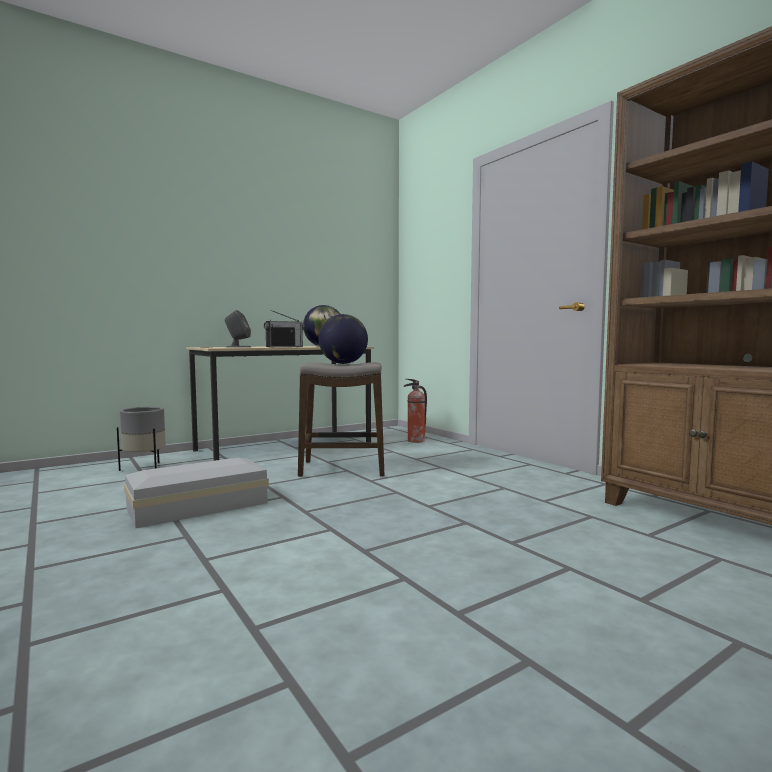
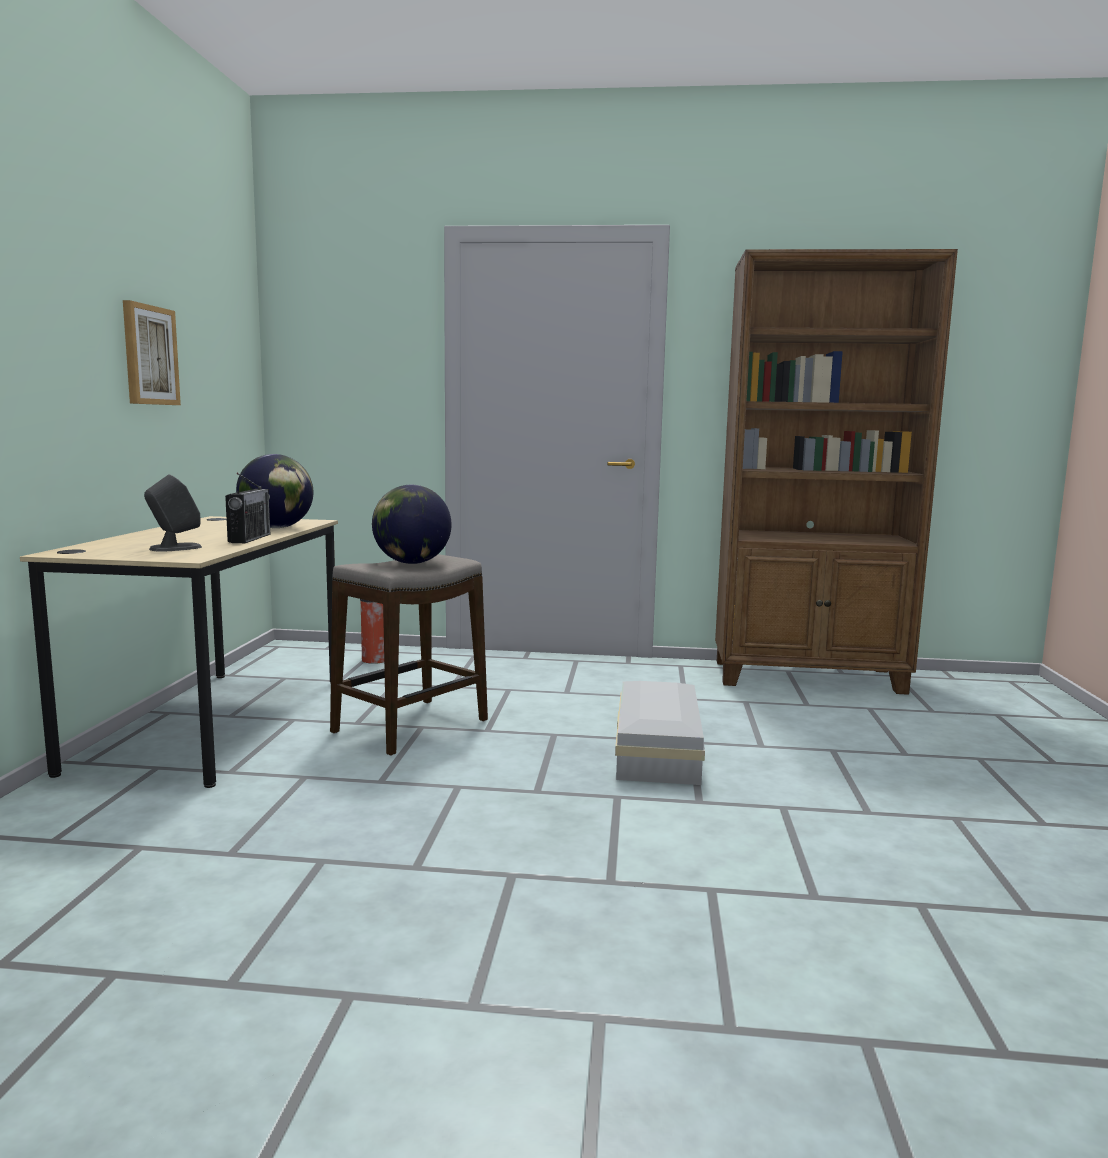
camera: 50 degrees left, 5 degrees up
(145, 468) = (76, 836): grey planter -> none
(200, 506) = (400, 840): white storage box -> white storage box (659, 749)
(292, 260) = (149, 355): none -> picture

